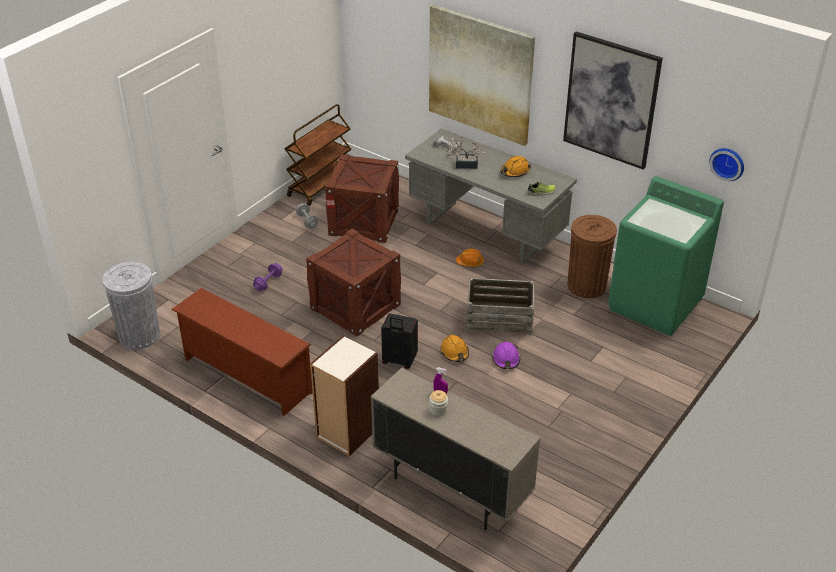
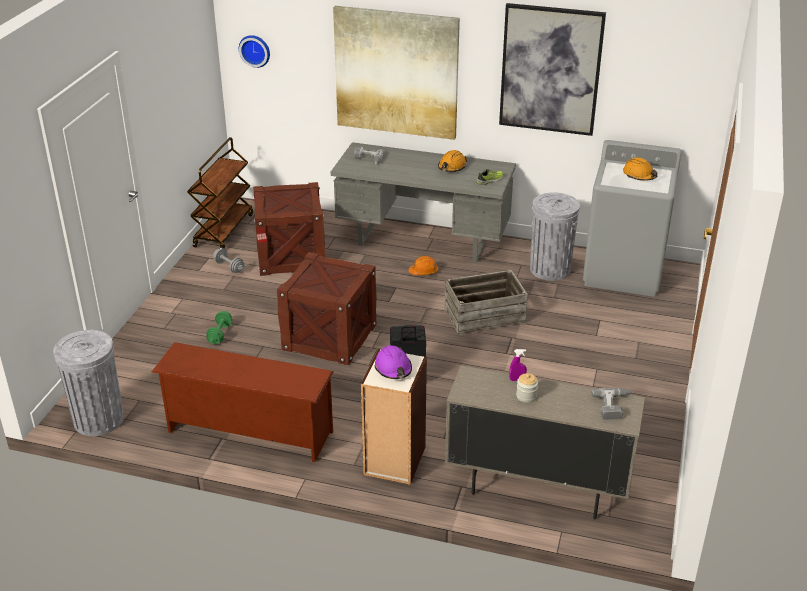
camera: 20 degrees left, 5 degrees down
(268, 282) = (220, 334): purple dumbbell -> green dumbbell
(454, 352) = (459, 357): orange hard hat -> orange hard hat (639, 175)
(463, 164) = (396, 169): potted plant -> none
(506, 359) = (514, 352): purple hard hat -> purple hard hat (393, 368)
(508, 439) = (614, 406): none -> power drill
(586, 285) = (550, 269): brown trash can -> grey trash can
(655, 304) = (624, 272): green washing machine -> grey washing machine
(728, 163) = (683, 109): wall clock -> wall clock (255, 50)

